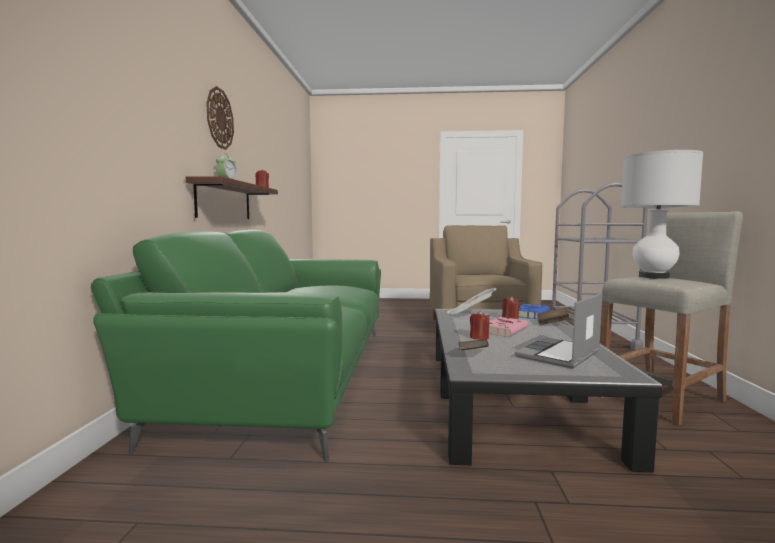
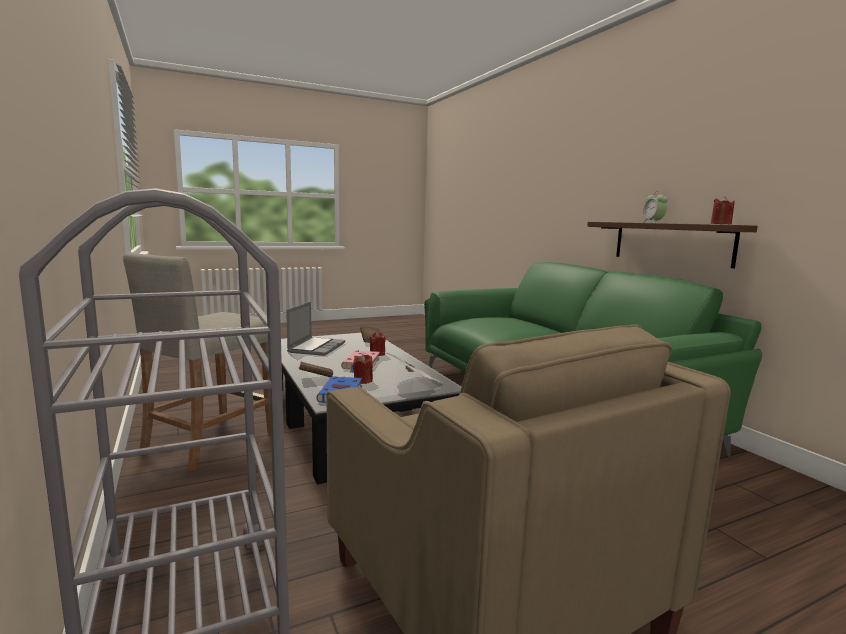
camera: 150 degrees right, 5 degrees up
(219, 118) = (679, 150): wall clock -> none
(653, 277) = (219, 319): white table lamp -> none

